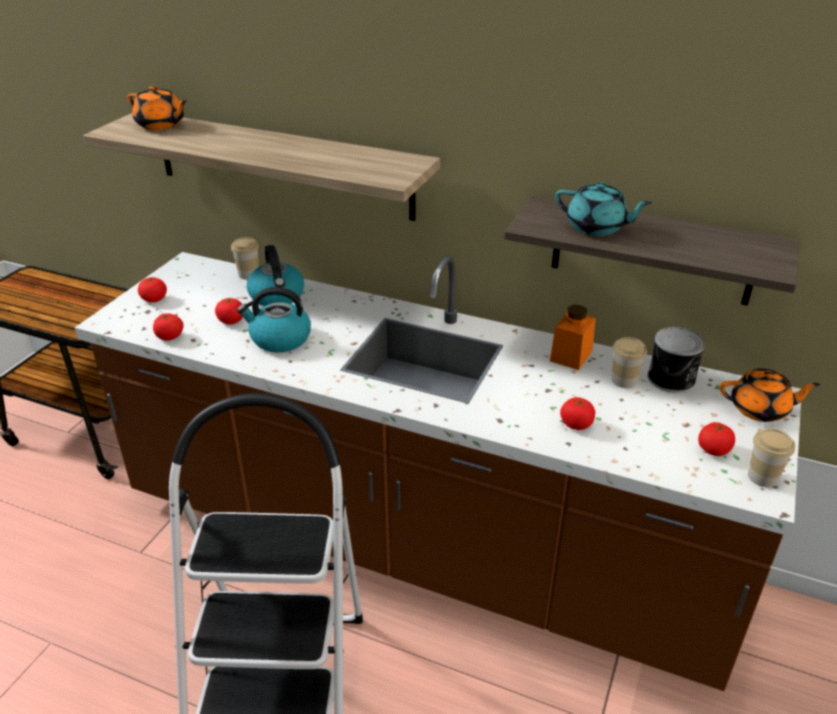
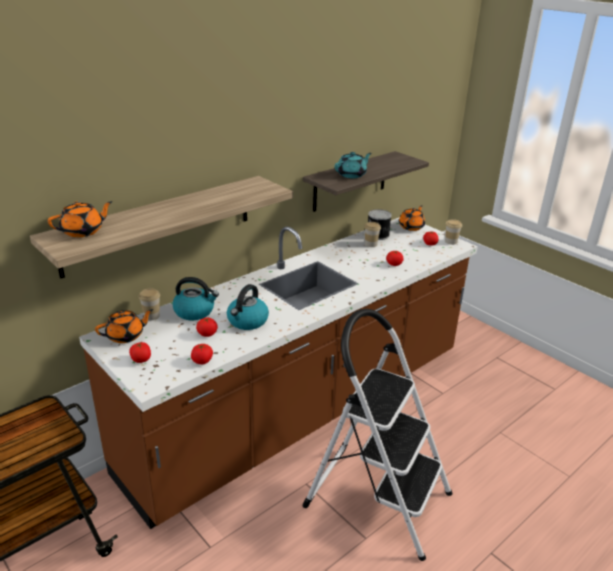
camera: 65 degrees left, 5 degrees down
(197, 274) = (126, 336): none -> orange teapot
(571, 356) = (342, 249): orange jar -> none

